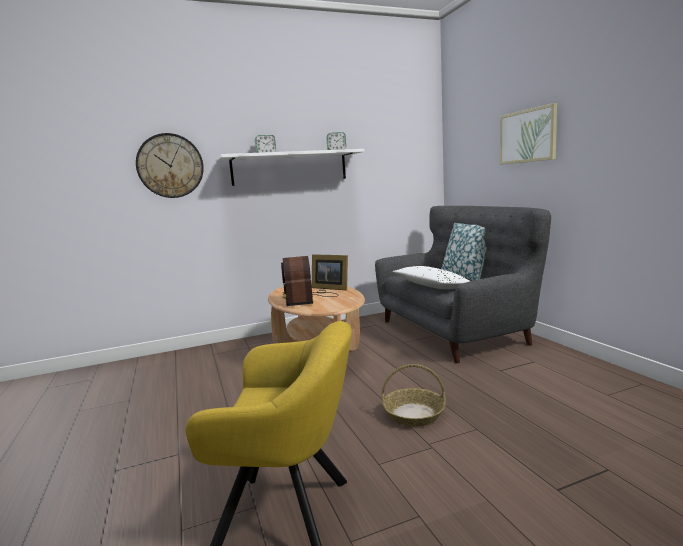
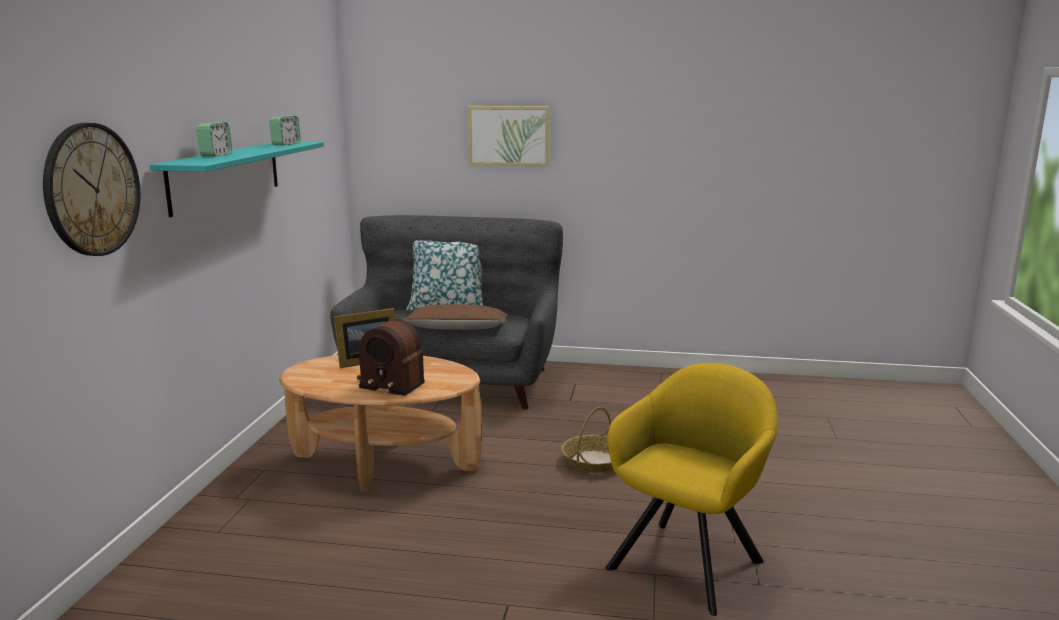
camera: 60 degrees left, 5 degrees up
(290, 168) = (226, 175): white shelf -> turquoise shelf
(431, 286) = (457, 329): white pillow -> brown pillow

